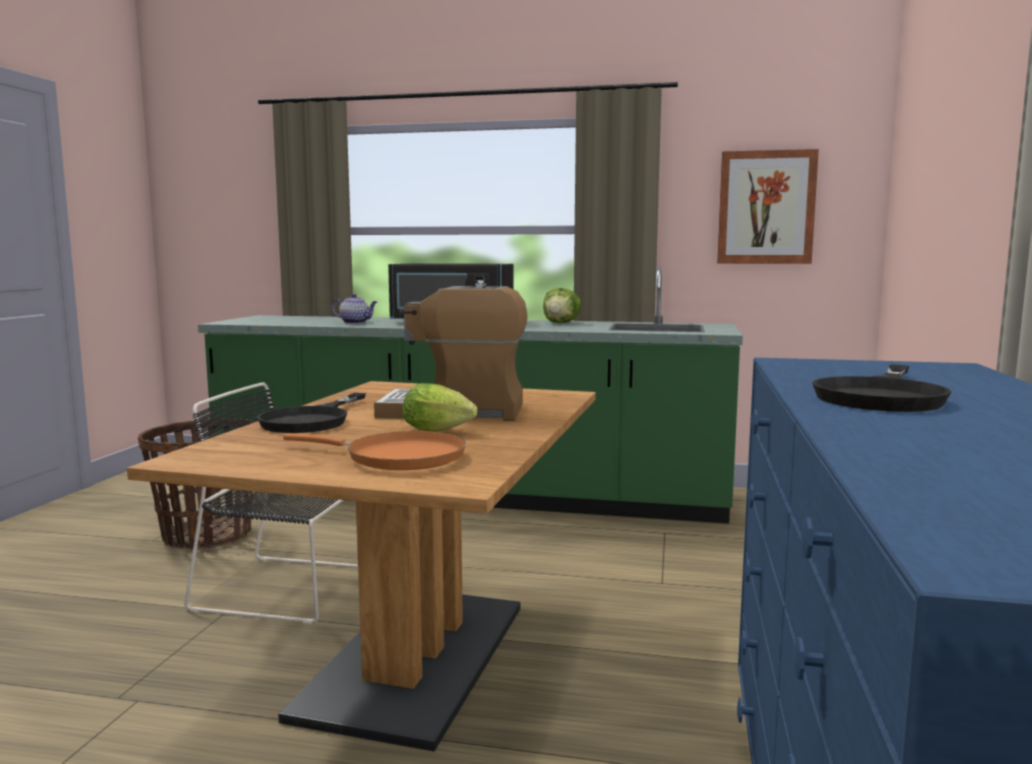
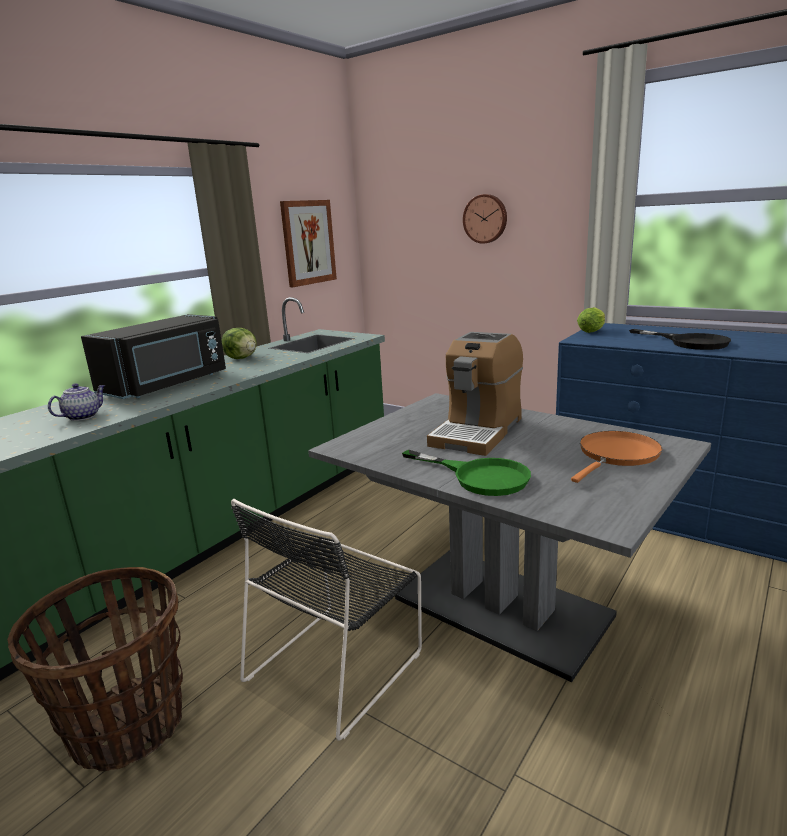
camera: 65 degrees left, 10 degrees up
(312, 420) = (479, 476): black frying pan -> green frying pan
(416, 658) = (501, 607): brown dining table -> grey dining table
(441, 431) = (543, 440): lettuce -> lettuce (592, 331)
(967, 162) = (485, 219): none -> wall clock

